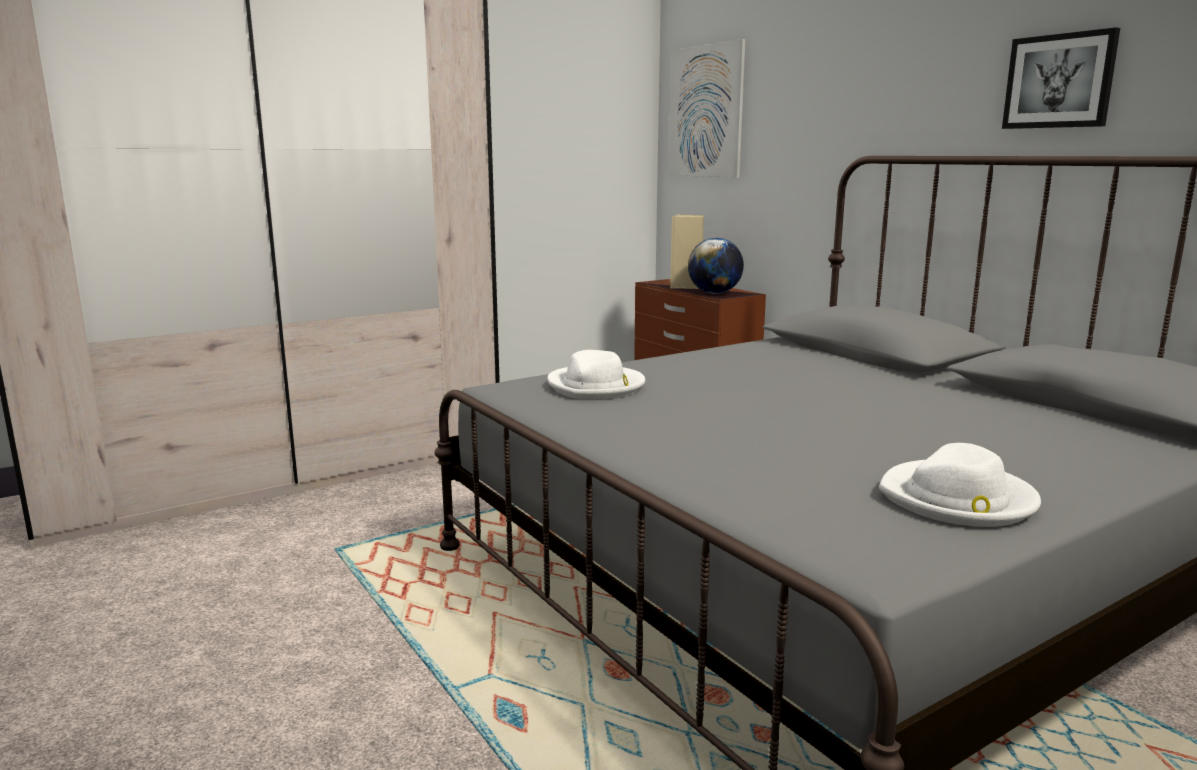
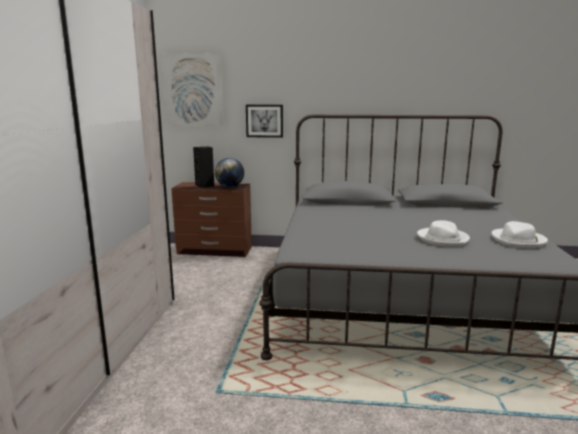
camera: 50 degrees left, 0 degrees up
(596, 387) = (326, 241): white hat -> white hat (443, 239)
(686, 286) = (205, 186): beige speaker -> black speaker
(1059, 81) = (393, 86): picture -> picture (264, 121)

